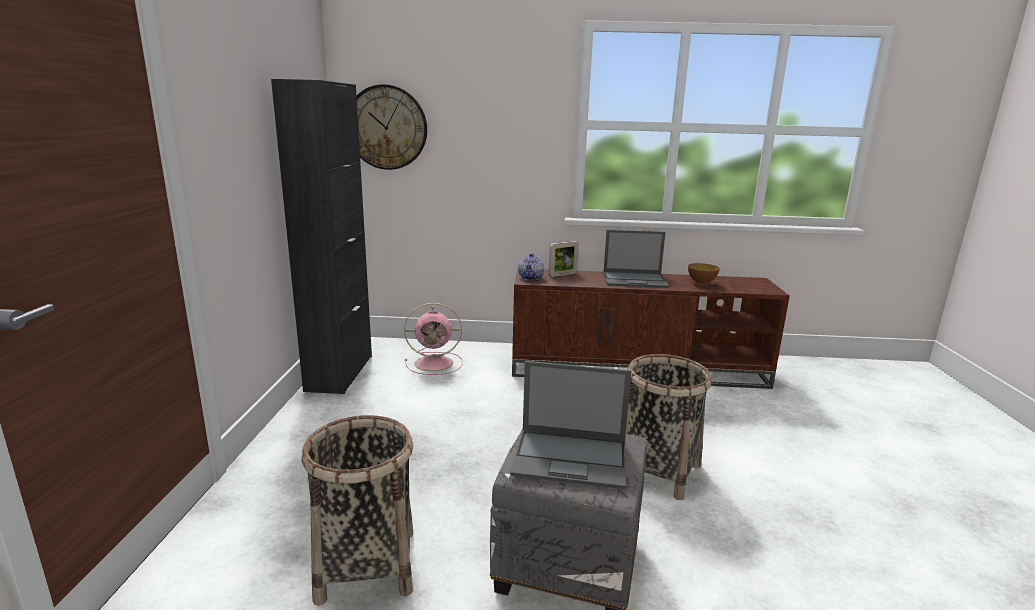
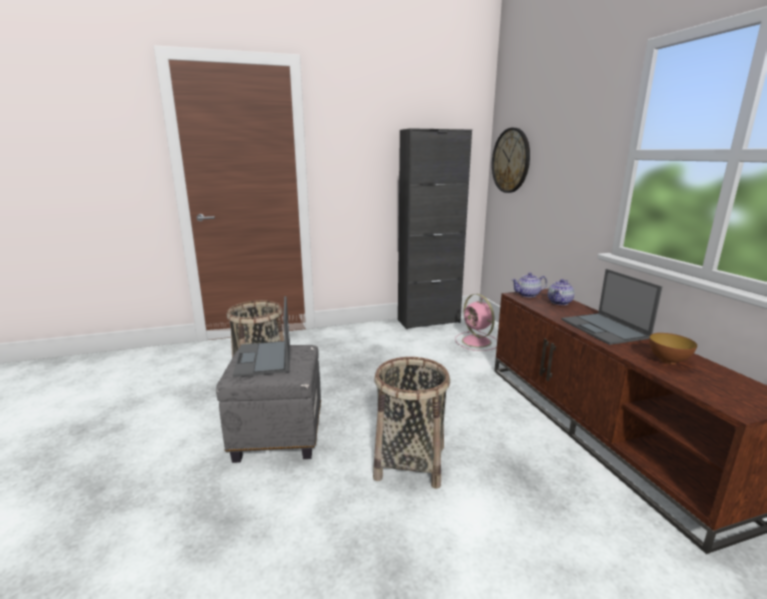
camera: 70 degrees right, 0 degrees up
(563, 274) = (560, 302): picture frame -> teapot

